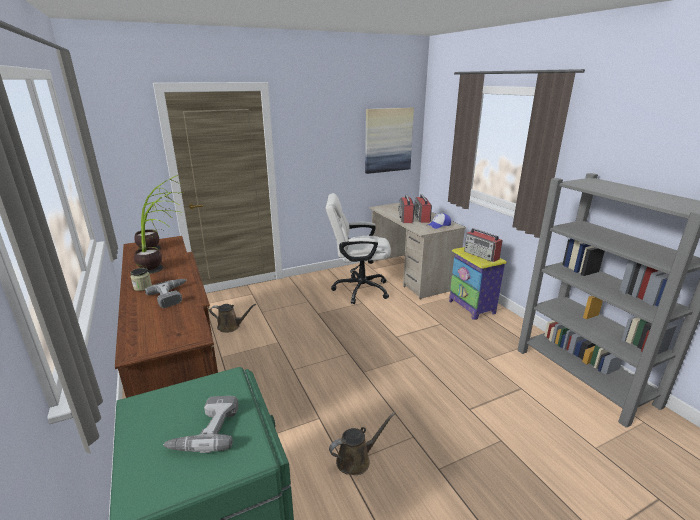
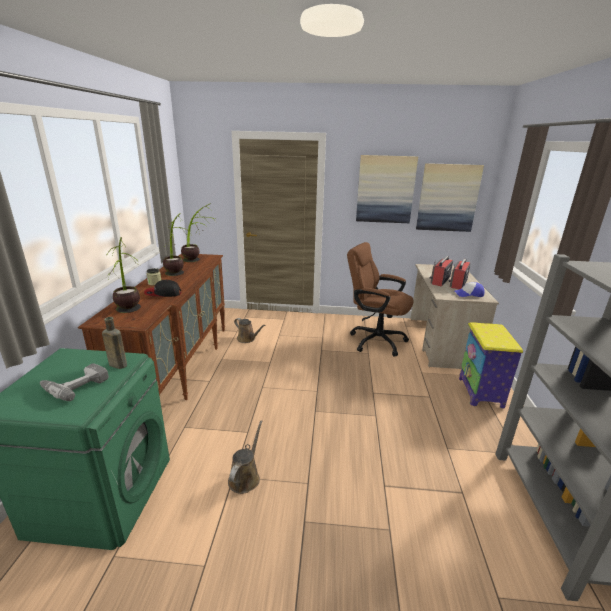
camera: 30 degrees right, 0 degrees up
(164, 329) = (130, 313): none -> potted plant
(172, 296) = (163, 293): power drill -> cap
(224, 389) = (117, 364): none -> brown bottle
(333, 138) = (385, 189): none -> picture
(356, 459) = (245, 477): brown watering can -> brown watering can turned 75 degrees counterclockwise
(358, 290) = (374, 341): white office chair -> brown office chair
(481, 255) = (497, 336): radio -> none

